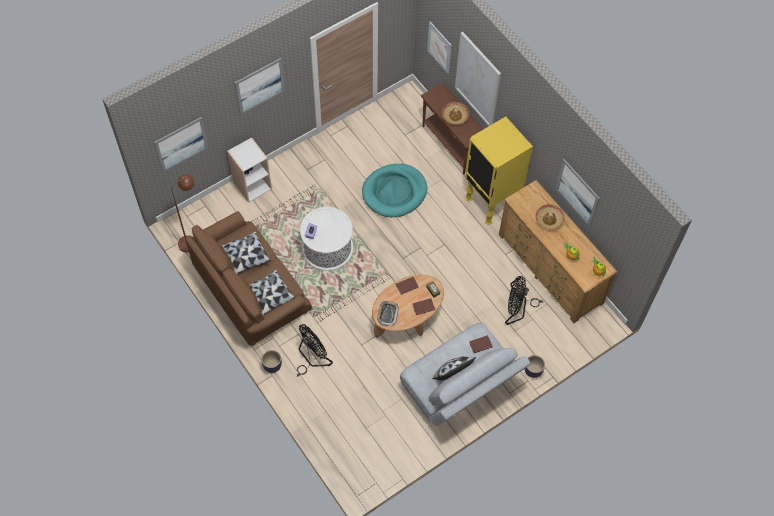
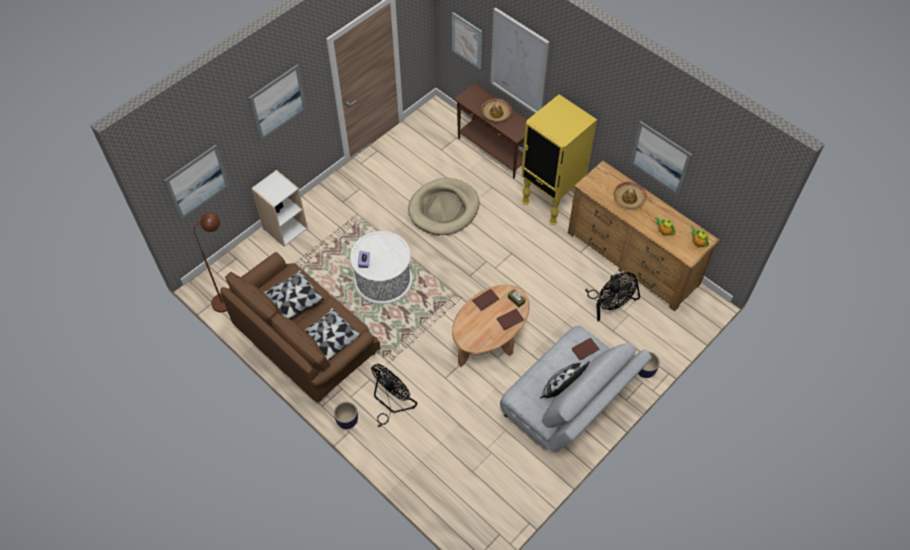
camera: 10 degrees left, 5 degrees down
(387, 314) = (471, 335): tray -> none
(394, 192) = (444, 209): turquoise dog bed -> beige dog bed
(518, 306) = (609, 304): black fan -> black fan turned 120 degrees counterclockwise

